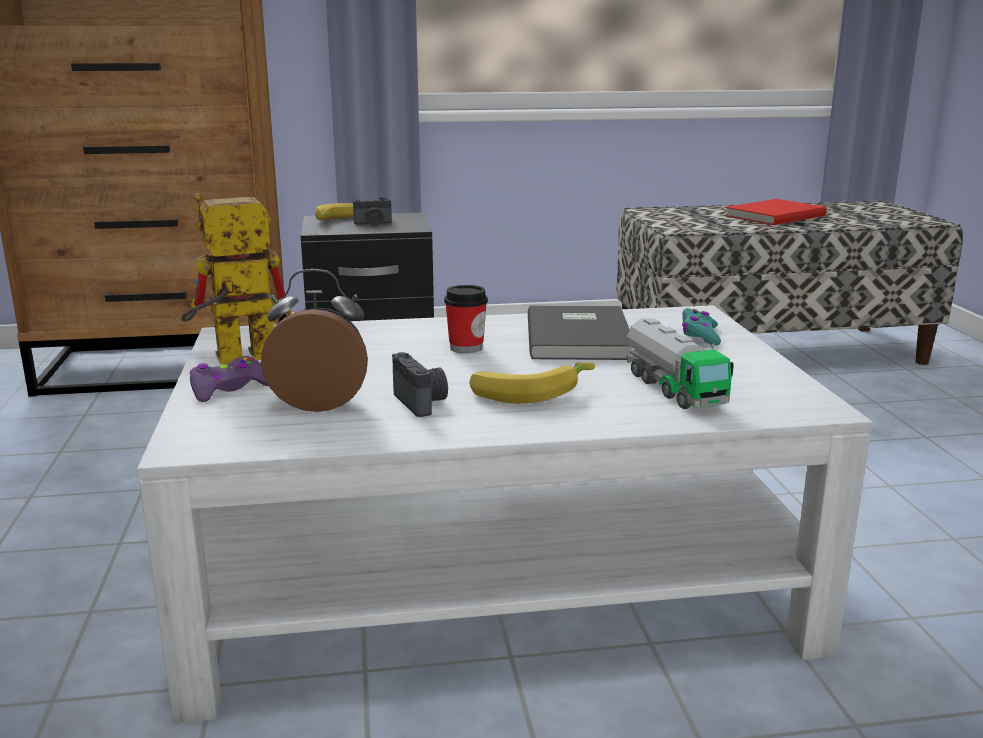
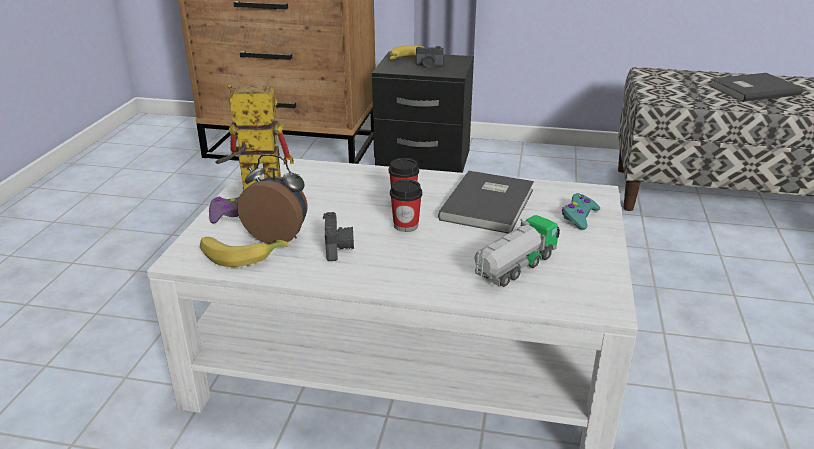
camera: 20 degrees right, 10 degrees up
(492, 369) = (406, 225): none -> cup
(529, 392) = (414, 251): banana -> banana (241, 255)
(673, 388) = (515, 267): toy truck -> toy truck turned 135 degrees counterclockwise
(772, 215) = (751, 89): red book -> grey book

